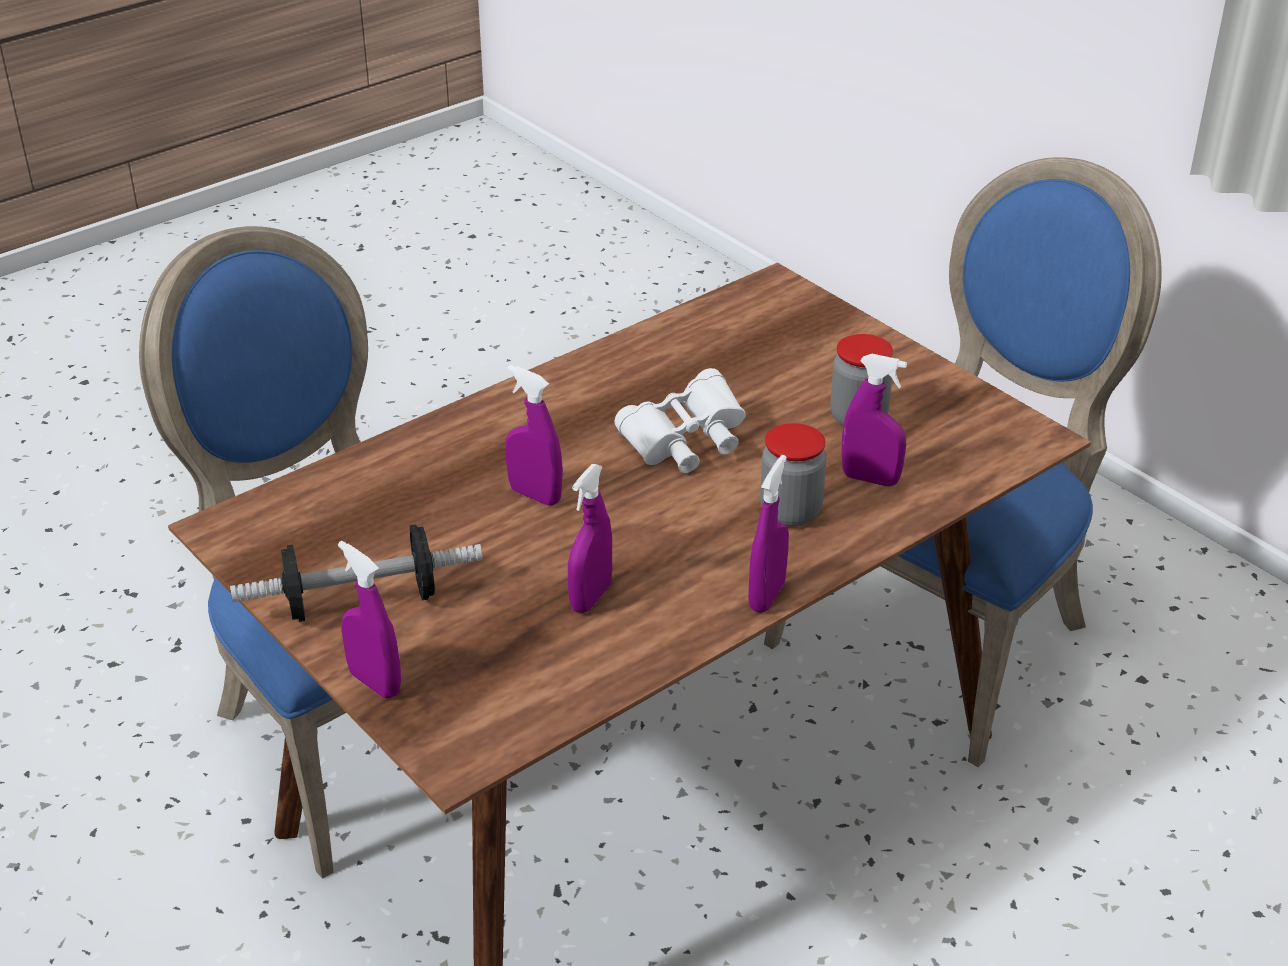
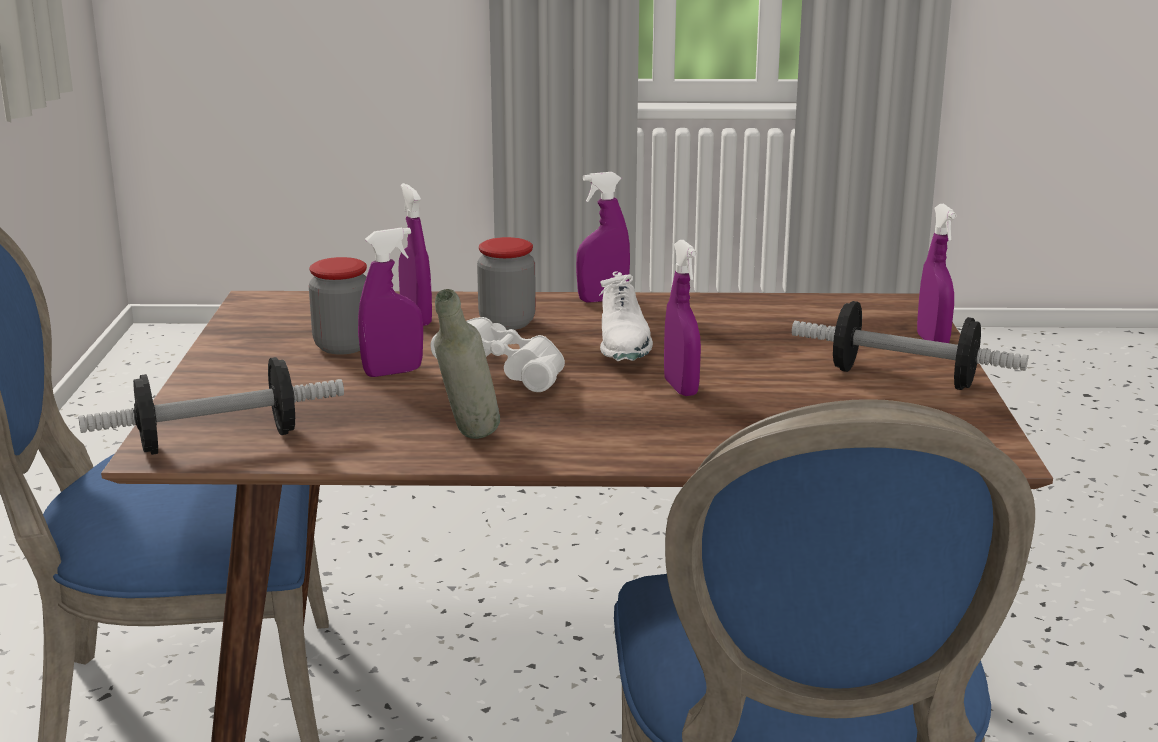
camera: 140 degrees left, 15 degrees down
(591, 597) = (722, 331): purple spray bottle -> purple spray bottle (393, 372)
(611, 373) = (468, 441): none -> grey bottle
(646, 527) = (623, 347): none -> white shoe
(759, 305) = (218, 441): none -> dumbbell

